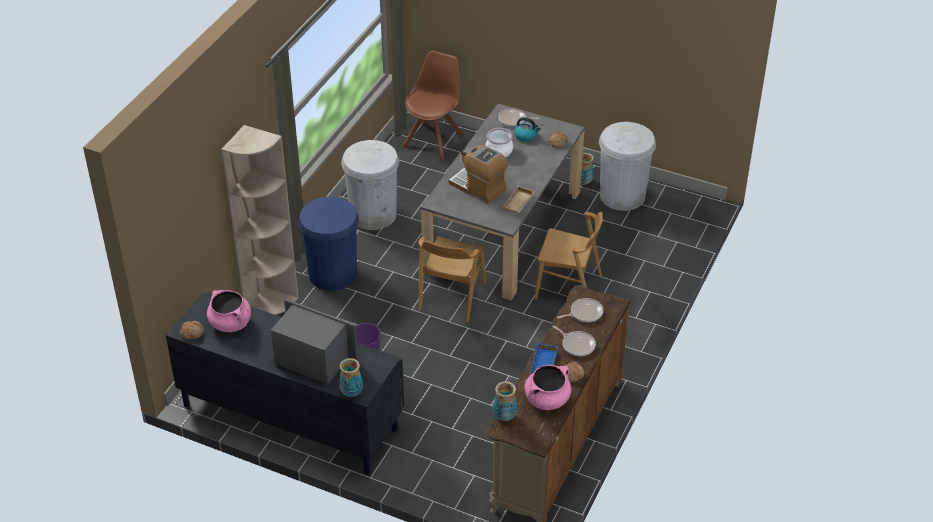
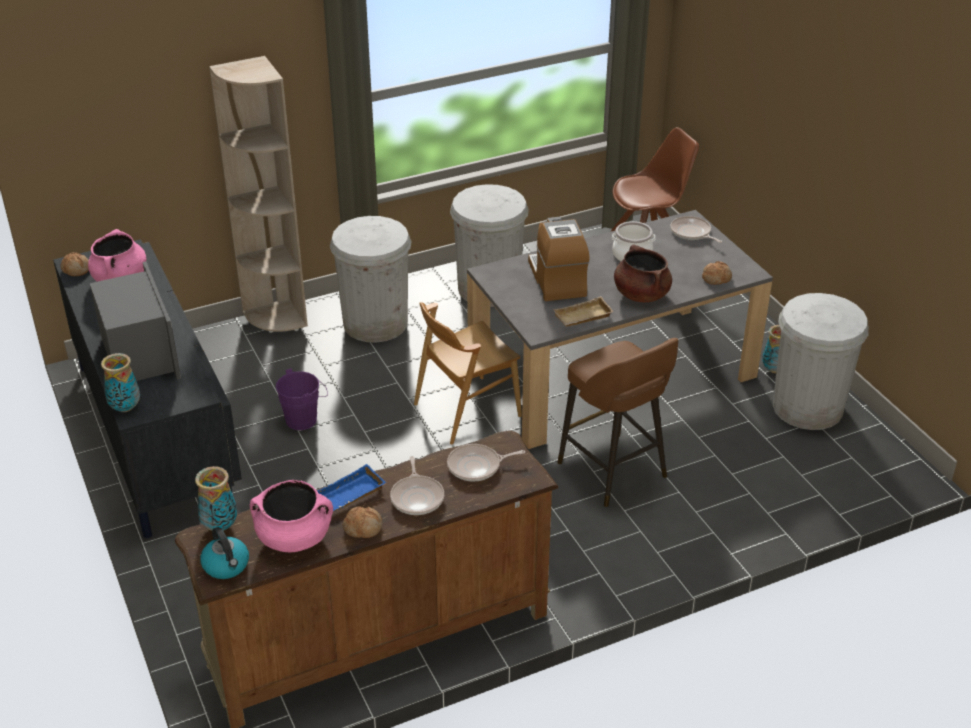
camera: 40 degrees right, 5 degrees down
(332, 273) = (375, 323): blue trash can -> white trash can
(526, 136) = (685, 255): kettle -> kettle (226, 566)
(532, 173) = (641, 294): none -> brown cooking pot
(568, 287) = (614, 472): brown chair -> brown stool
(584, 313) = (477, 466): frying pan -> frying pan turned 150 degrees clockwise

